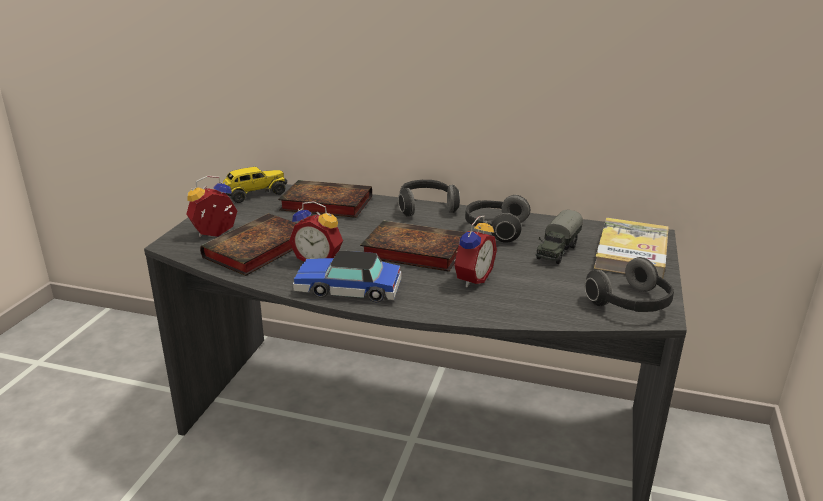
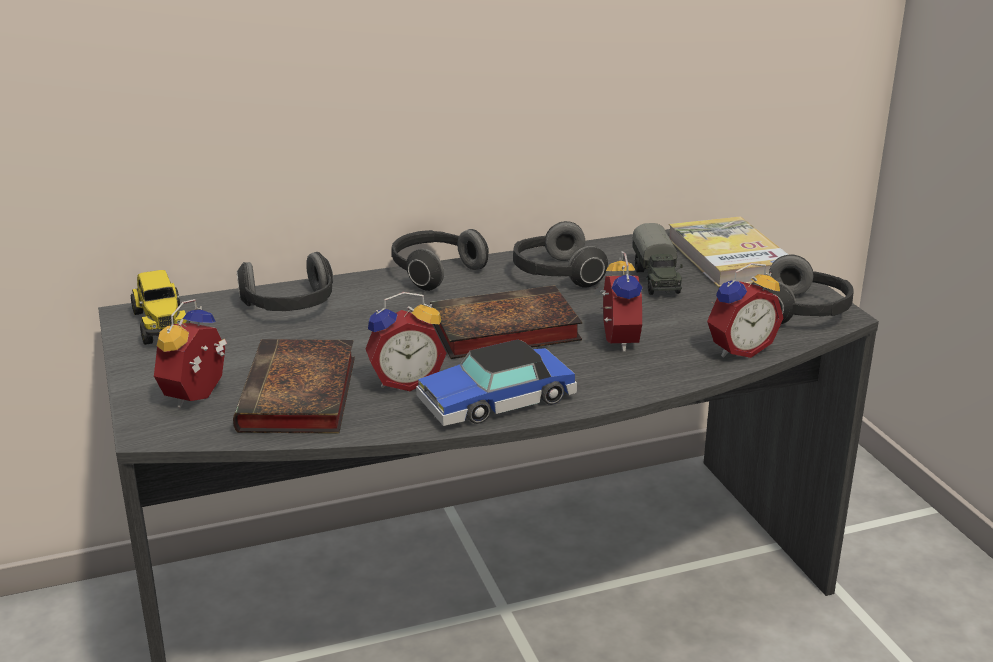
camera: 35 degrees left, 0 degrees up
(254, 194) = (161, 324): toy truck -> toy truck turned 135 degrees clockwise
(324, 204) = (290, 307): book -> headphones
(545, 312) = (738, 349): none -> alarm clock

